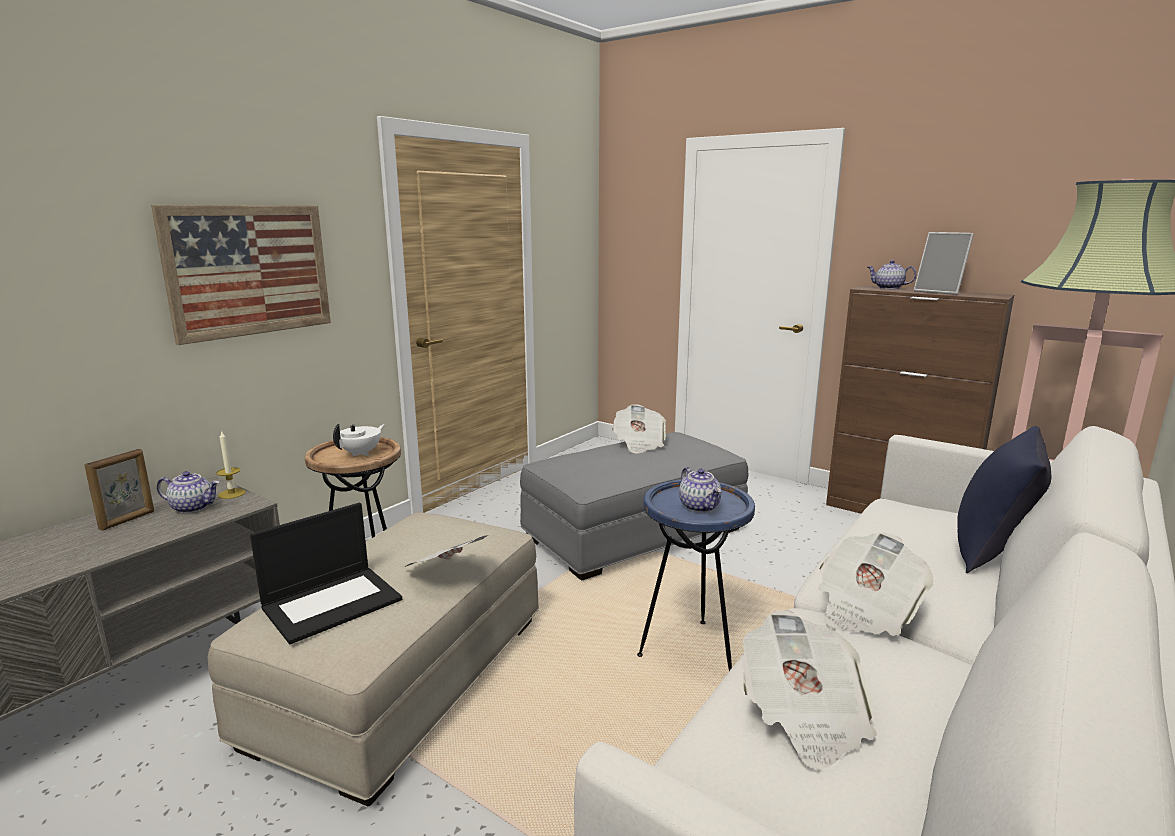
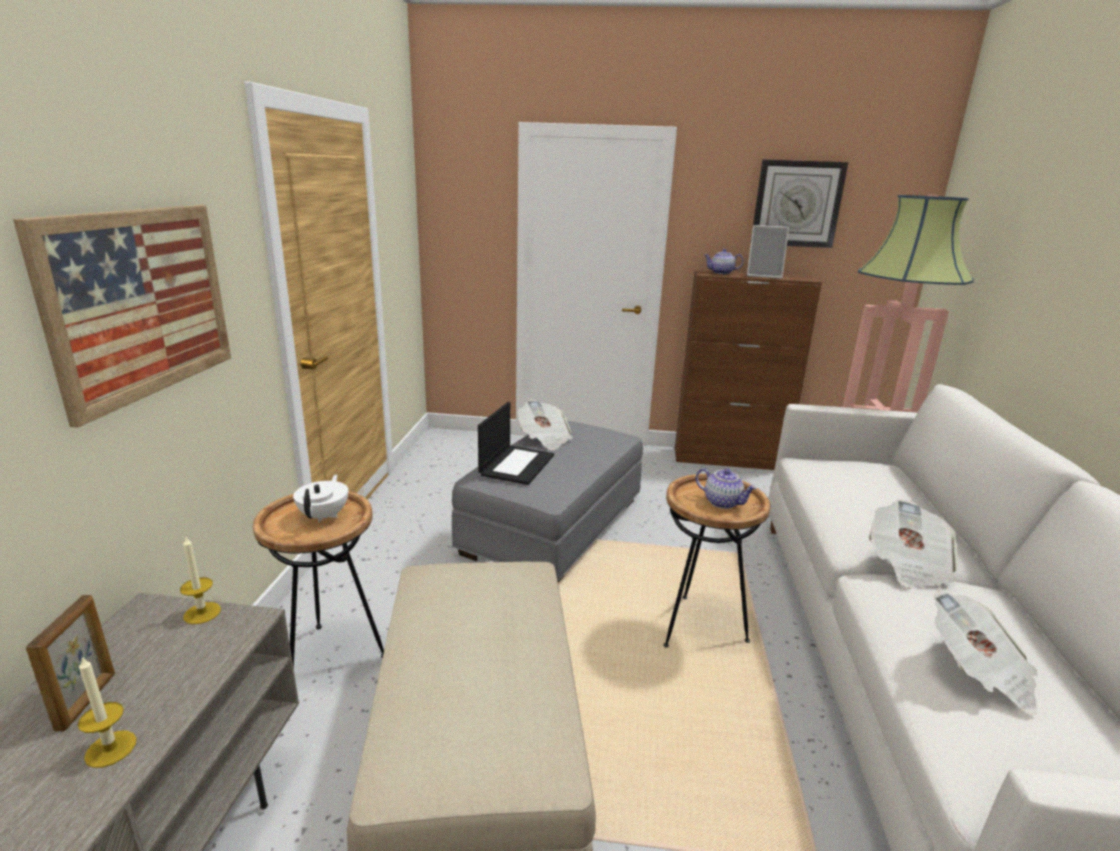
camera: 30 degrees left, 5 degrees up
(110, 544) = (111, 749): none -> candle
(193, 507) = (170, 649): teapot -> none
(333, 602) = (456, 710): laptop -> laptop (516, 464)
(446, 572) = (532, 631): newspaper -> none
(691, 652) = (699, 628): blue side table -> brown side table
(991, 551) = (908, 491): blue pillow -> none
(992, 206) = (797, 204): none -> wall clock

